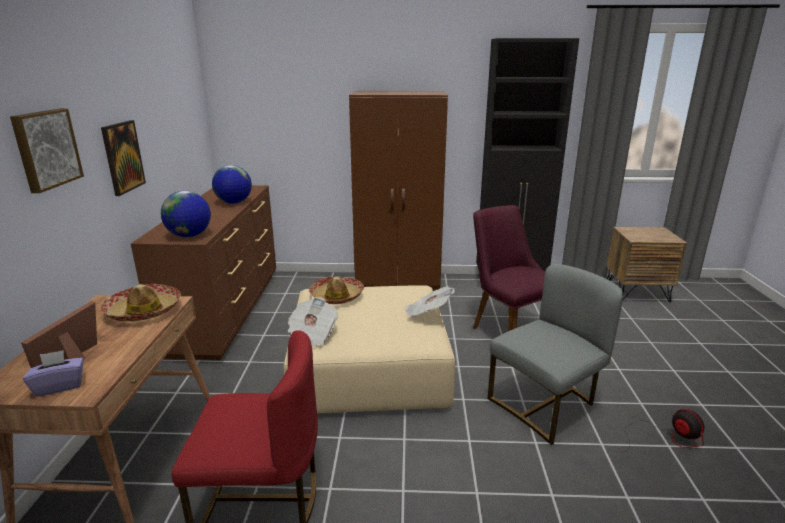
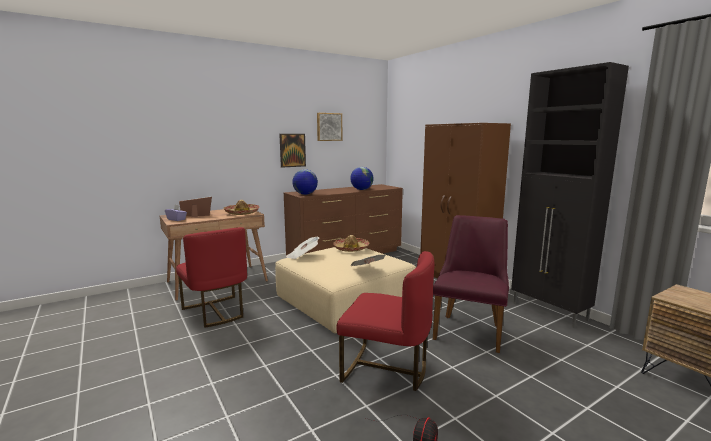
camera: 55 degrees right, 10 degrees down
(46, 149) = (239, 136): picture -> picture (329, 127)
(545, 405) = (386, 369): grey chair -> red chair

